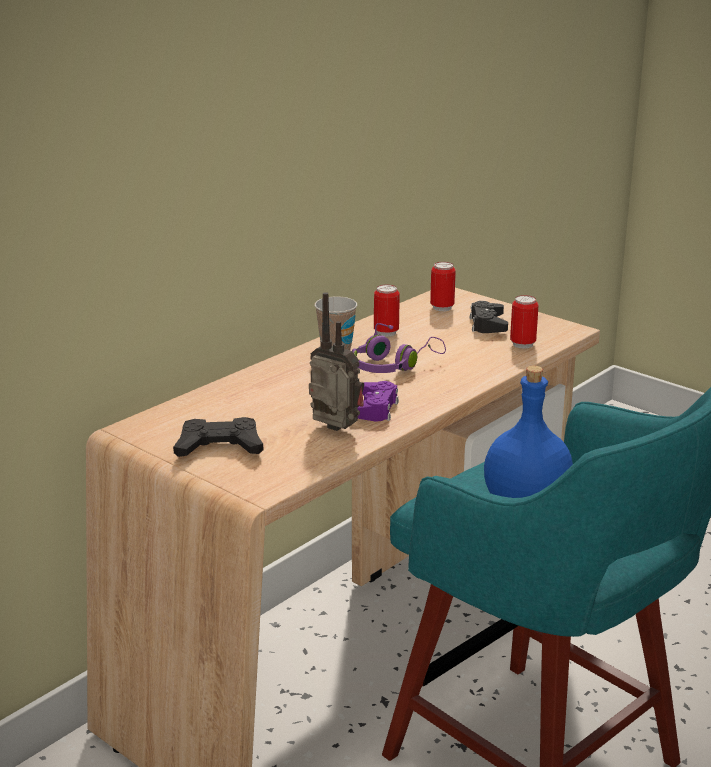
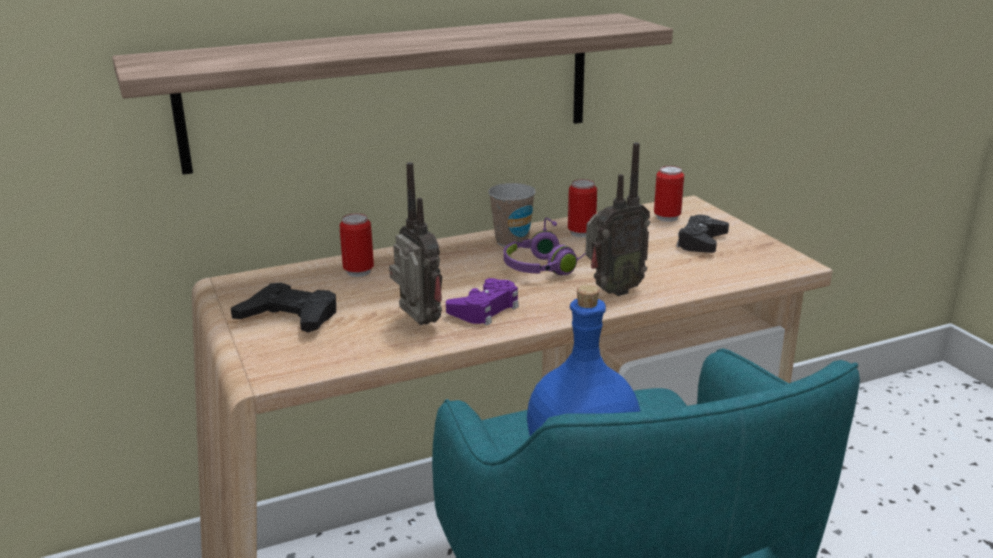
camera: 25 degrees right, 0 degrees up
(230, 227) = (394, 90): none -> shelf
(457, 376) = (612, 291): none -> radio
(522, 344) = (721, 270): can -> can (358, 272)

